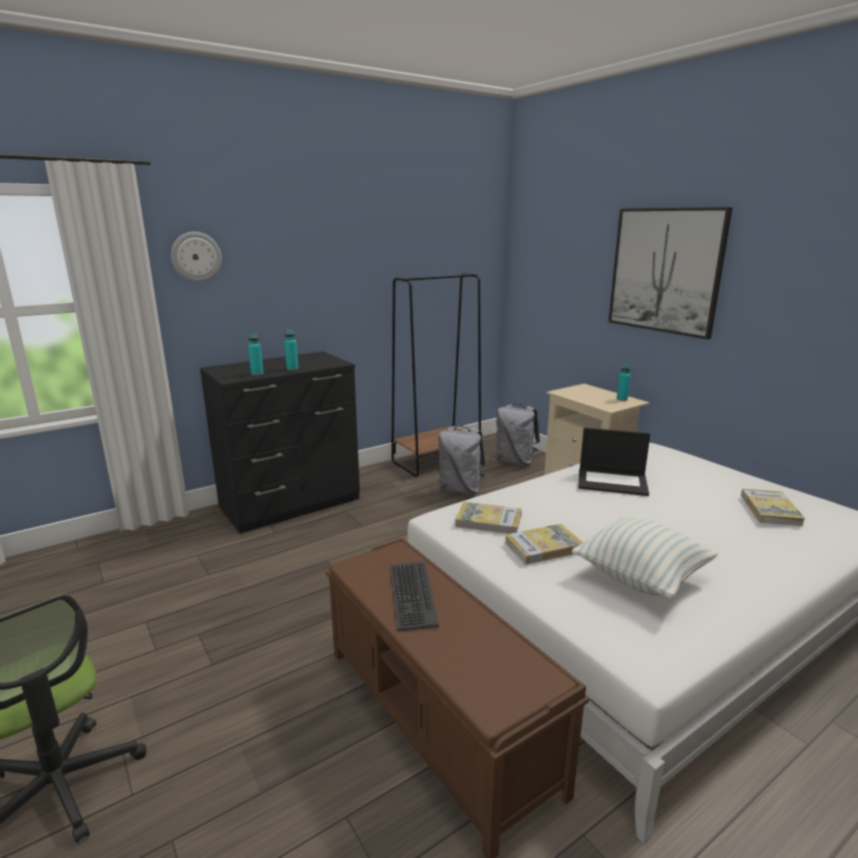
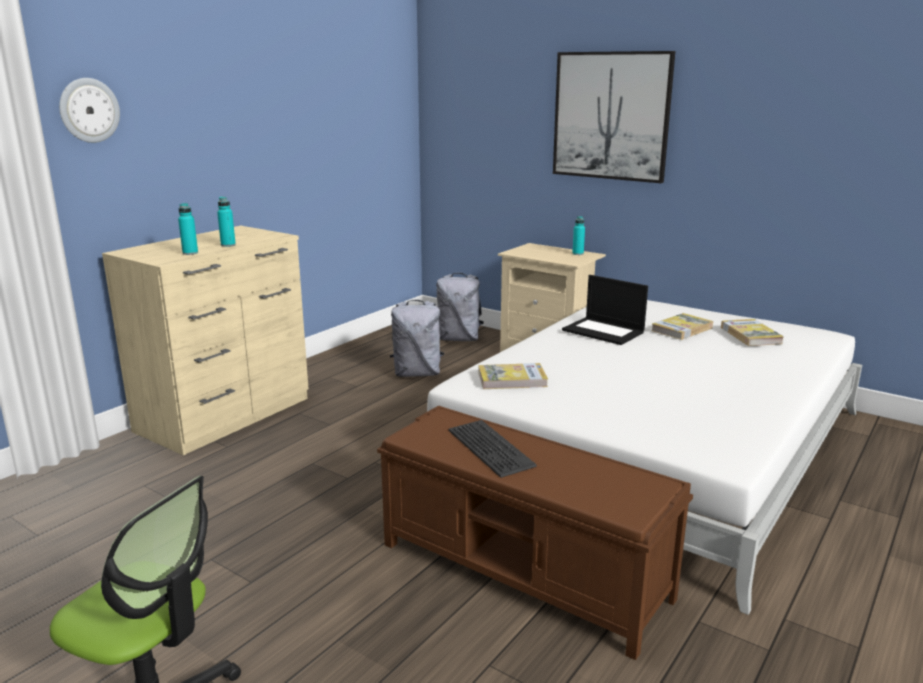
camera: 20 degrees left, 0 degrees up
(291, 503) = (226, 415): black dresser -> beige dresser
(436, 461) = (371, 350): clothes rack -> none
(543, 547) = (580, 392): book -> book (682, 329)
(613, 482) = (604, 331): laptop -> laptop turned 45 degrees clockwise
(641, 578) = (679, 402): pillow -> none

